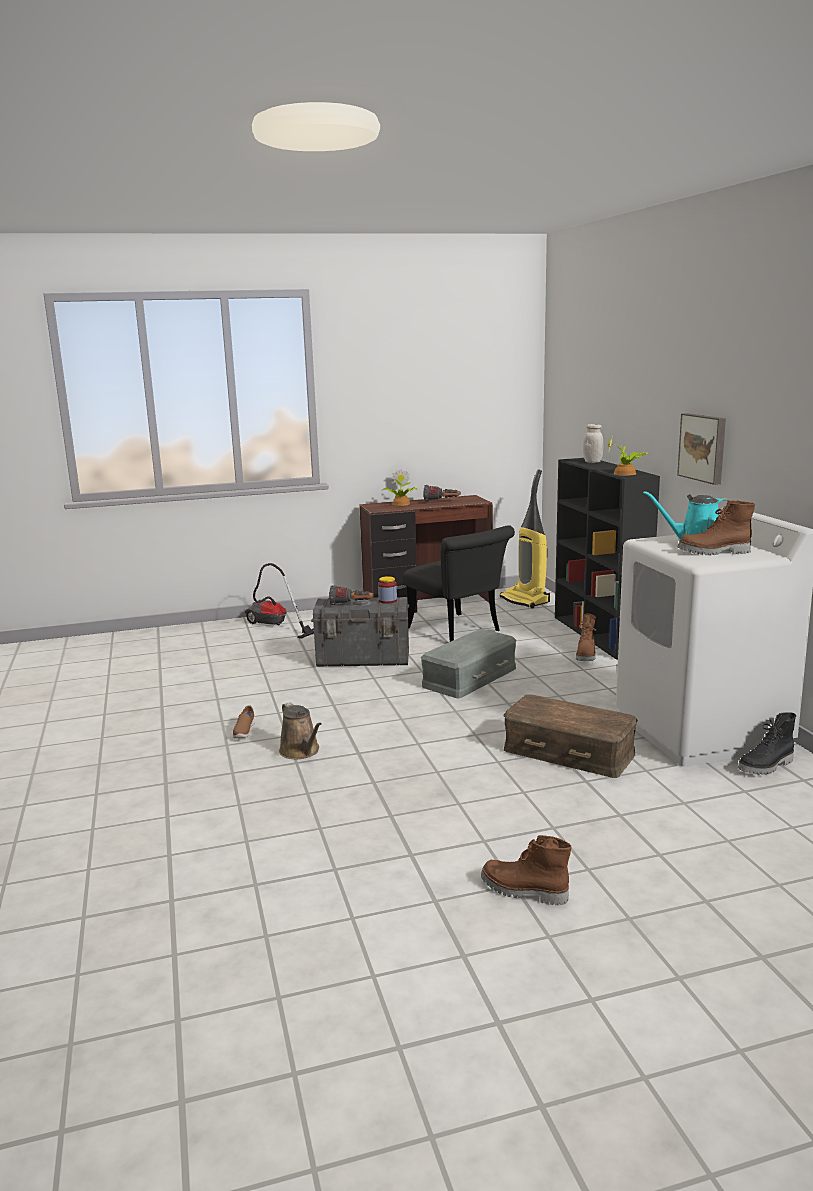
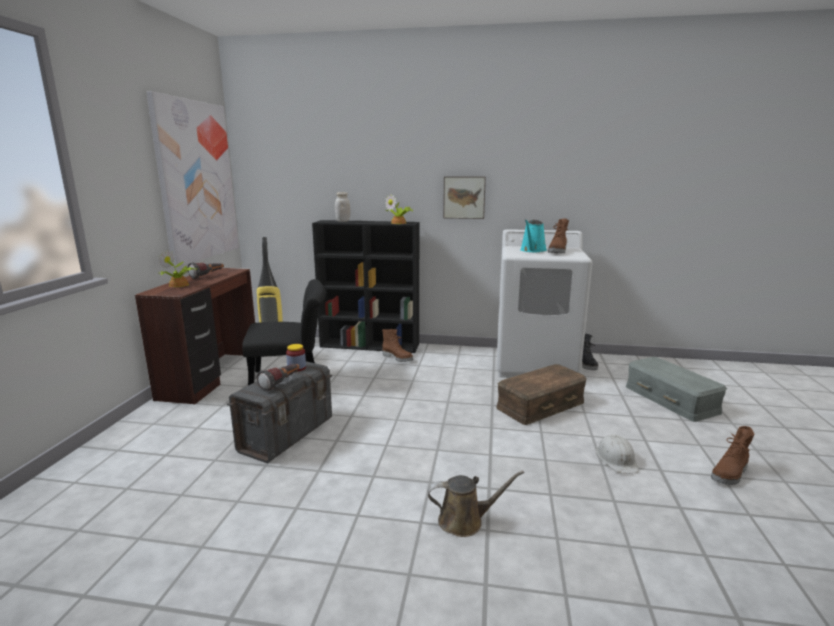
camera: 65 degrees left, 0 degrees up
(244, 732) = (386, 552): brown shoe -> none
(274, 626) = (108, 463): vacuum cleaner -> none
(470, 677) = (387, 401): grey storage box -> grey storage box (671, 399)
(473, 401) = (197, 181): none -> picture
(481, 811) = (616, 459): none -> white hard hat

